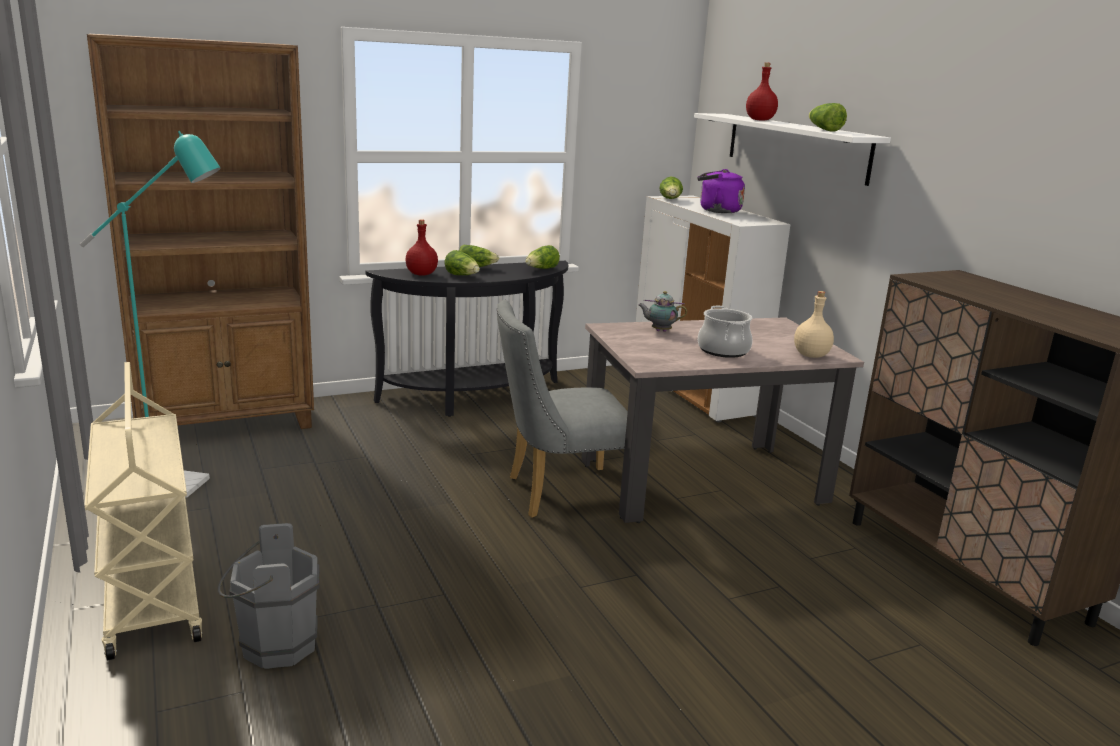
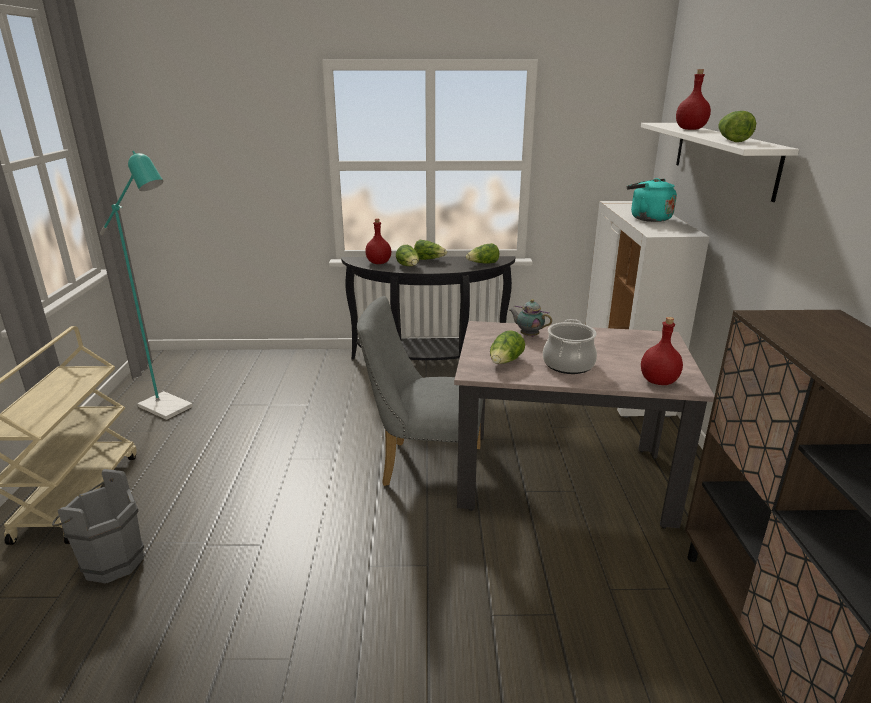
camera: 25 degrees right, 5 degrees up
(227, 423) = (241, 363): brown bookcase -> none
(670, 199) = (617, 205): lettuce -> lettuce (505, 362)
(717, 211) = (647, 218): purple kettle -> turquoise kettle
(811, 355) = (659, 381): beige bottle -> red bottle

